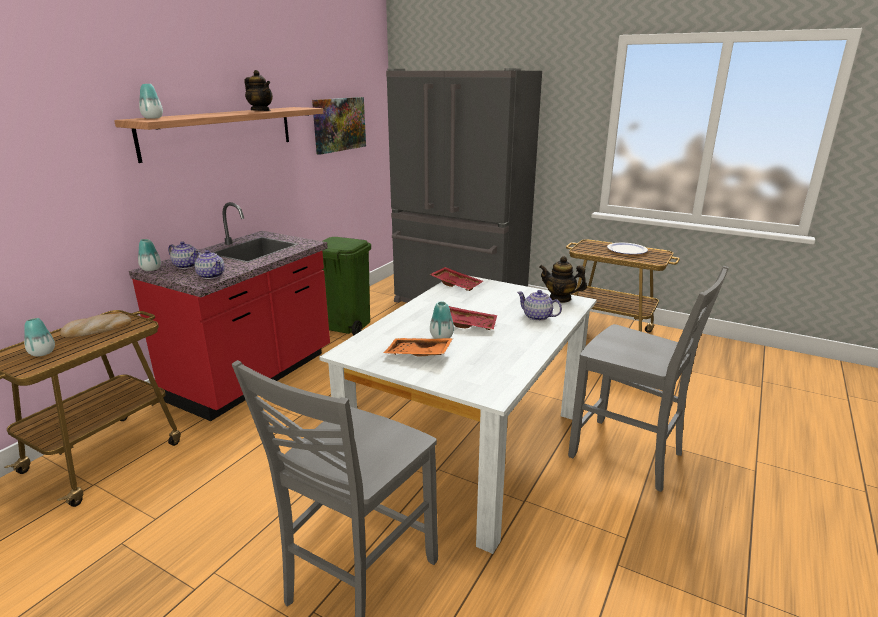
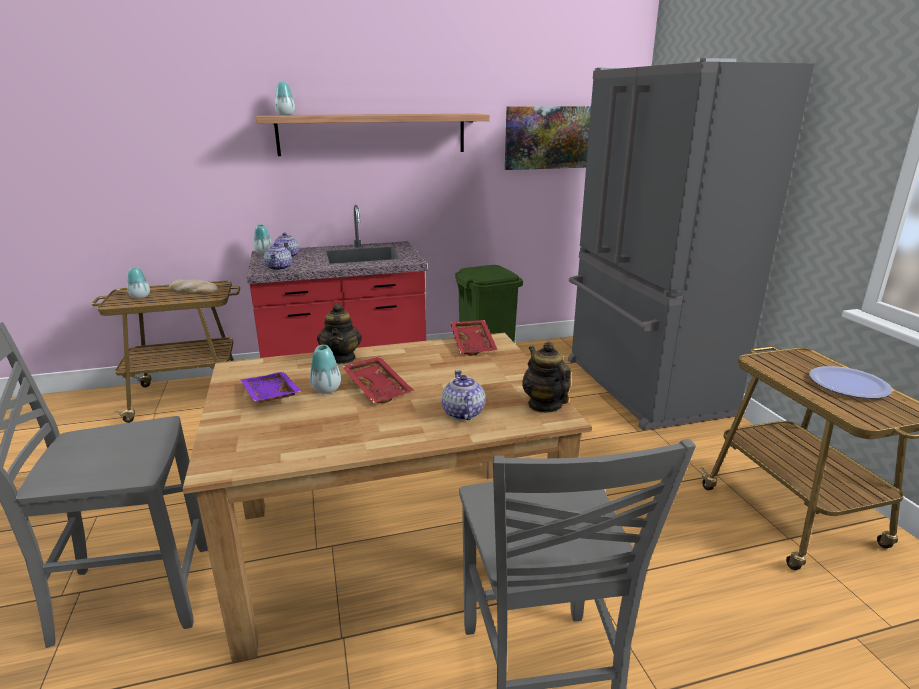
camera: 45 degrees right, 0 degrees up
(260, 111) = (410, 114): teapot -> teapot (341, 358)
(418, 355) = (269, 396): orange tray -> purple tray
(470, 448) = (390, 546): white dining table -> brown dining table

